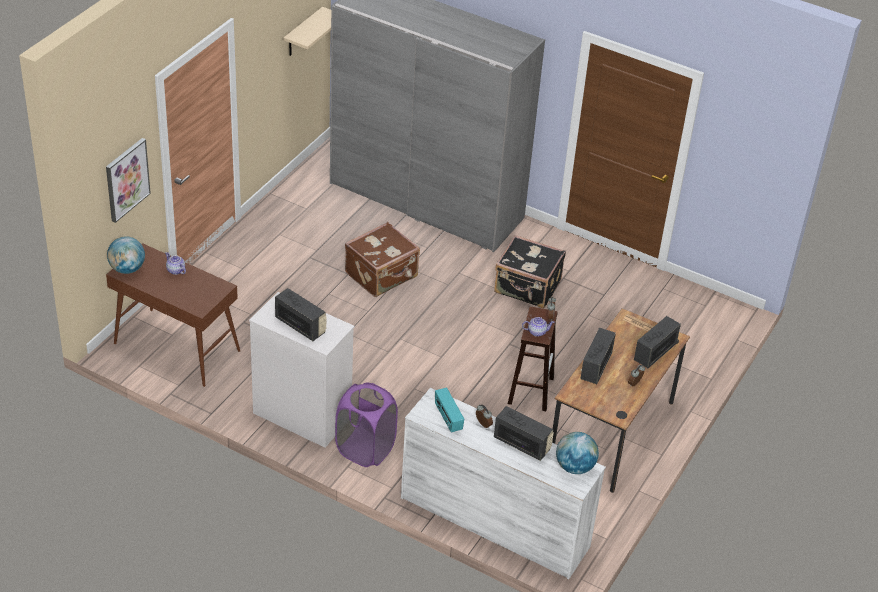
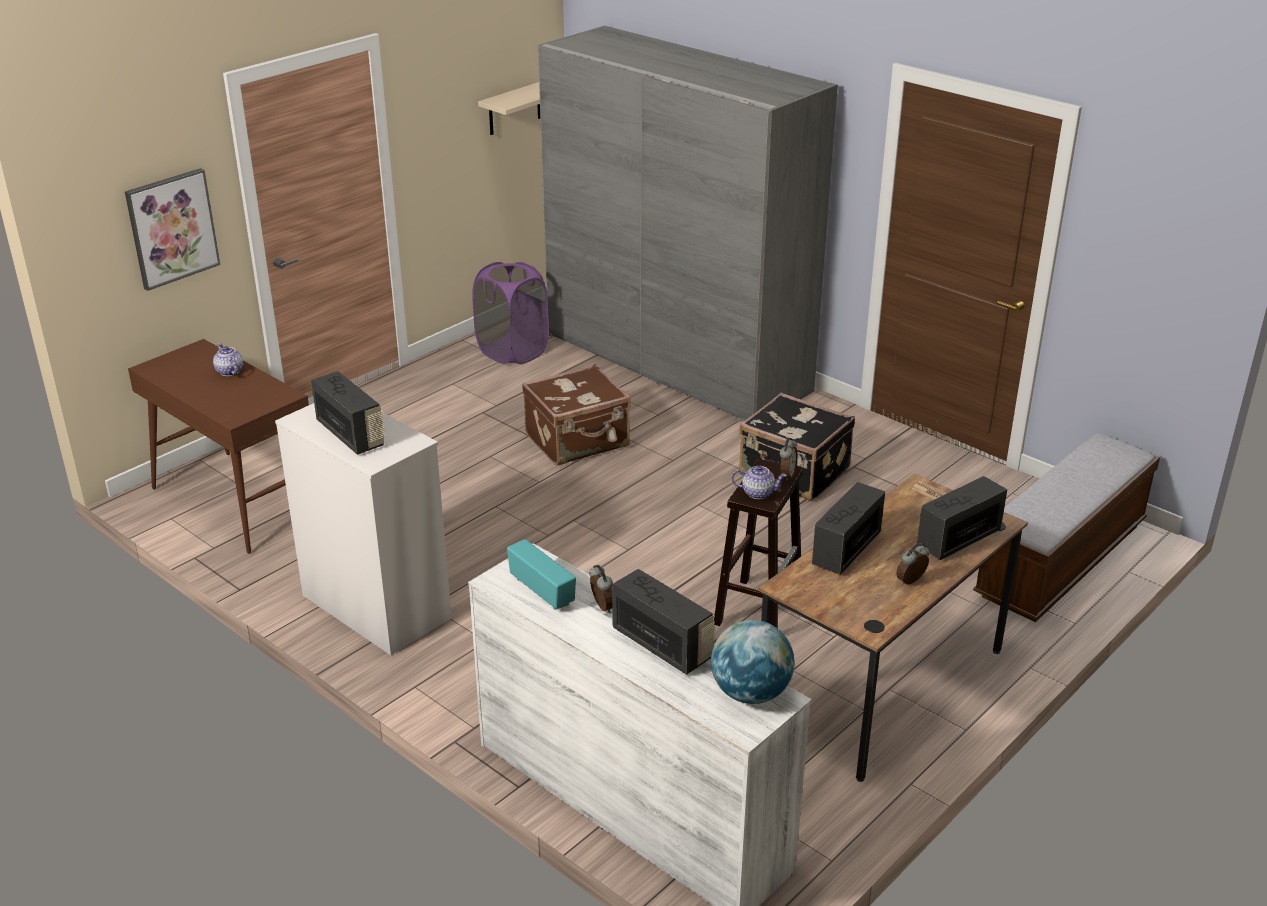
camera: 15 degrees right, 10 degrees down
(127, 269) = (161, 365): globe -> none
(365, 449) = (454, 665): purple laundry basket -> purple laundry basket (512, 352)
(448, 418) = (543, 591): radio -> radio turned 150 degrees clockwise
(698, 336) = (1060, 560): none -> bench

